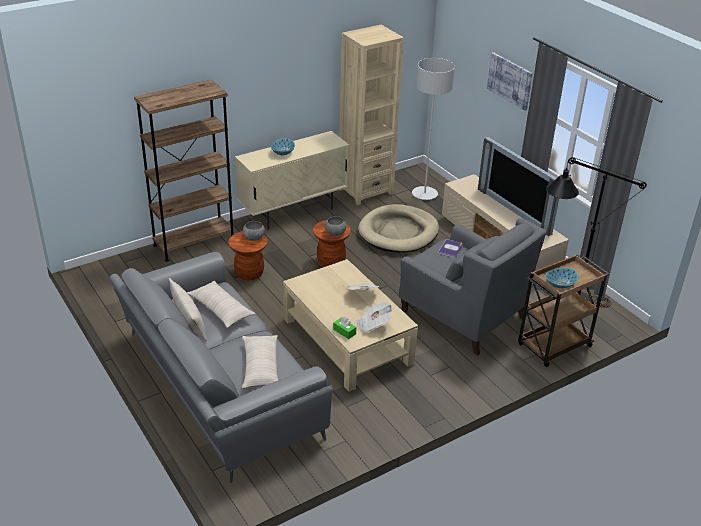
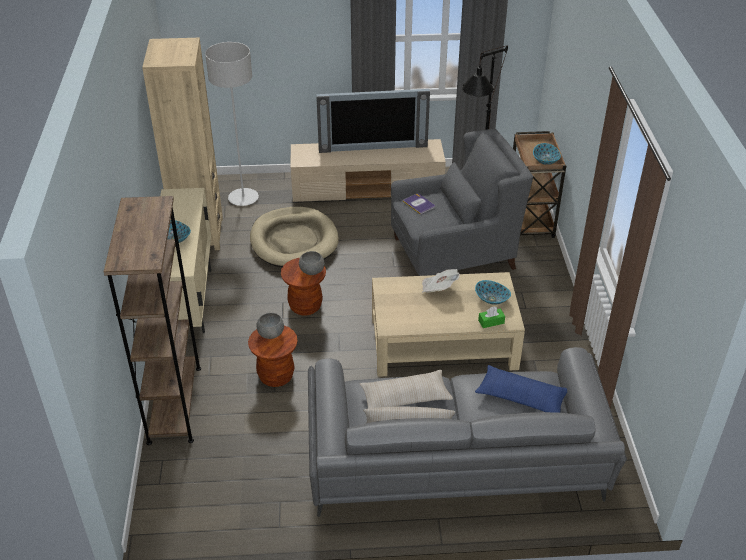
camera: 60 degrees left, 5 degrees up
(260, 367) = (521, 397): beige pillow -> blue pillow
(373, 325) = (492, 299): newspaper -> bowl
(510, 80) = (304, 28): picture -> none

